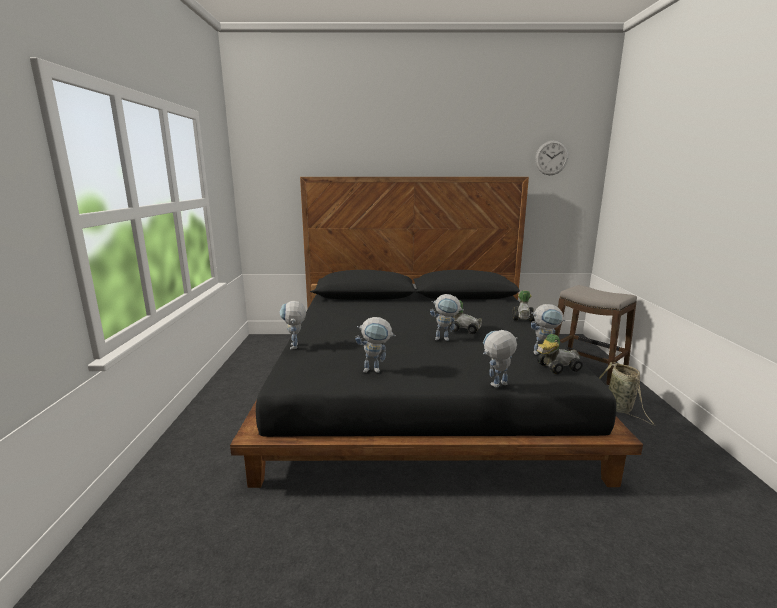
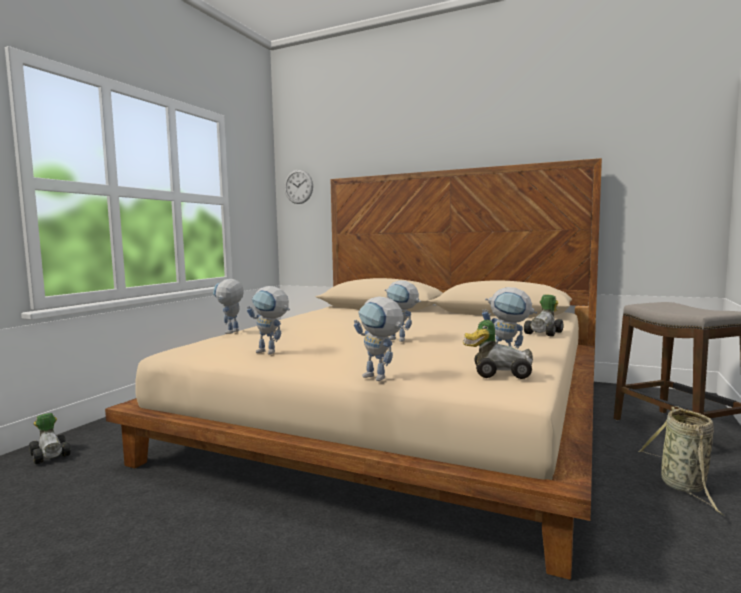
camera: 25 degrees right, 10 degrees down
(419, 388) = (401, 416): black bed -> beige bed
(463, 329) = (438, 334): toy car -> toy car (51, 454)
(496, 386) = (381, 378): toy robot -> toy robot turned 135 degrees counterclockwise
(551, 158) = (641, 132): wall clock -> wall clock (298, 186)

